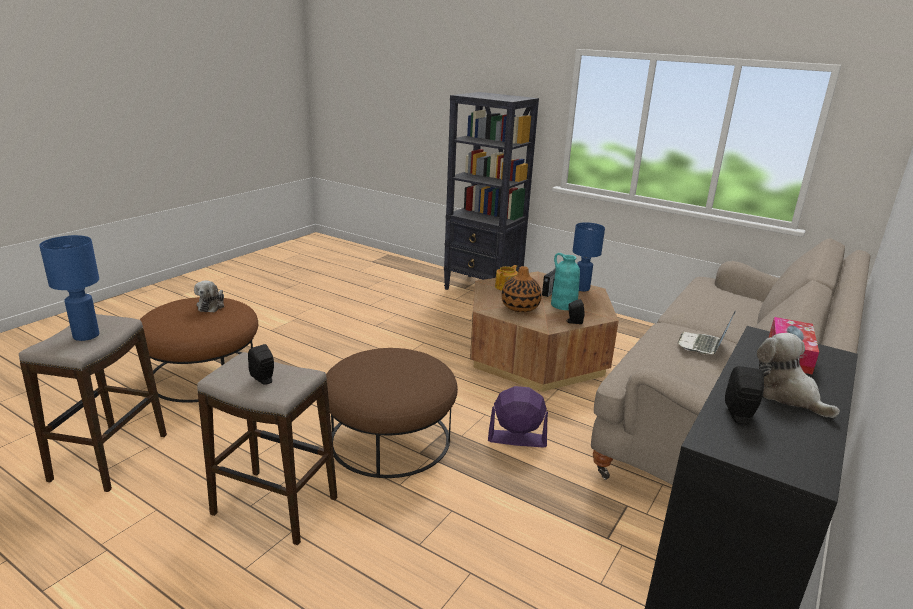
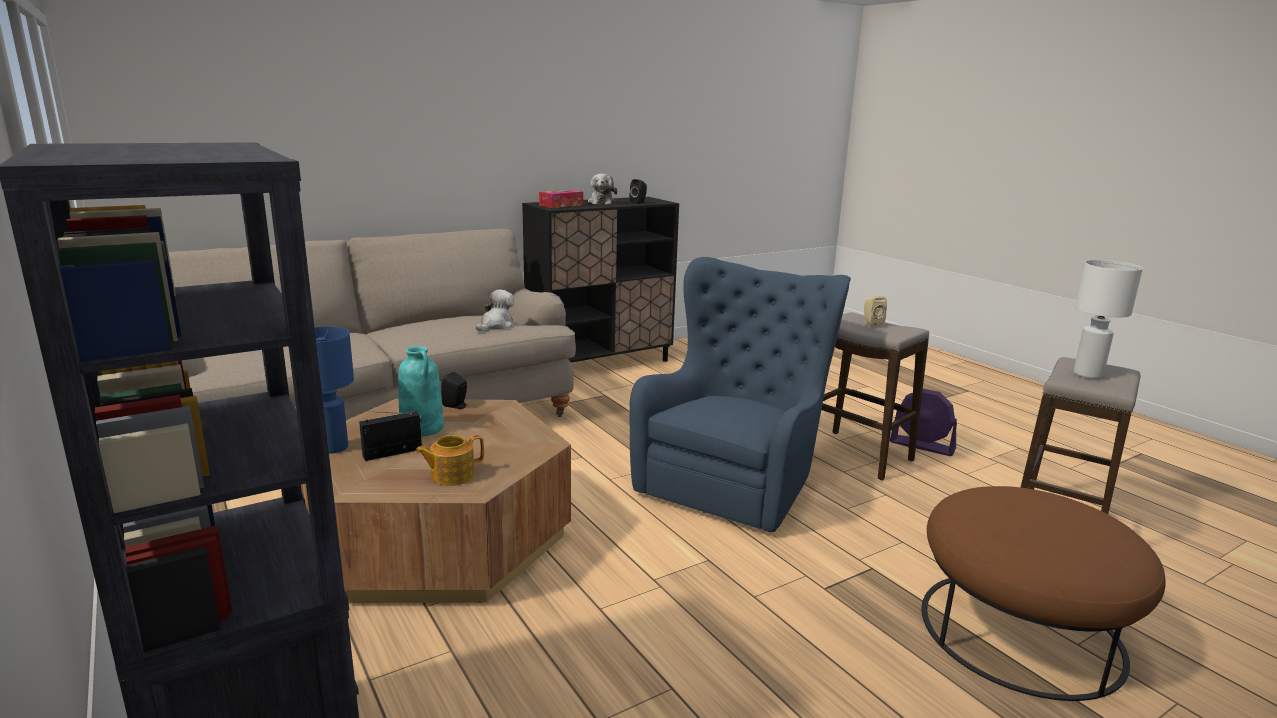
camera: 155 degrees left, 5 degrees down
(86, 336) = (1087, 374): blue table lamp -> white table lamp
(212, 305) = (1026, 536): plush toy -> plush toy (496, 325)
(264, 379) = (871, 323): black speaker -> beige speaker
(389, 439) = (735, 479): brown ottoman -> blue armchair
(517, 439) = (600, 453): purple fan -> purple fan (922, 446)
(520, 307) = (491, 437): vase -> none
(702, 345) = (431, 322): laptop -> none

